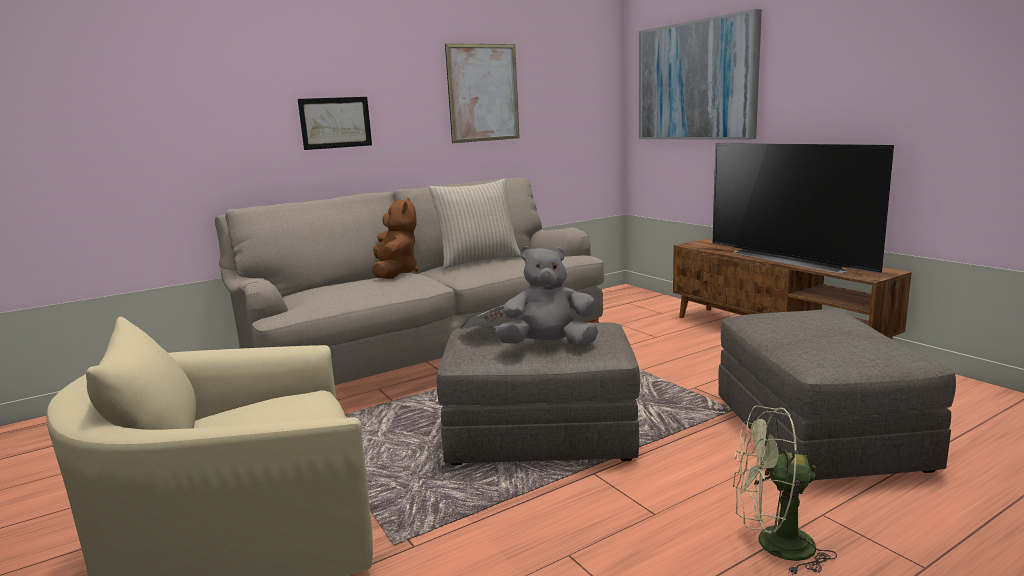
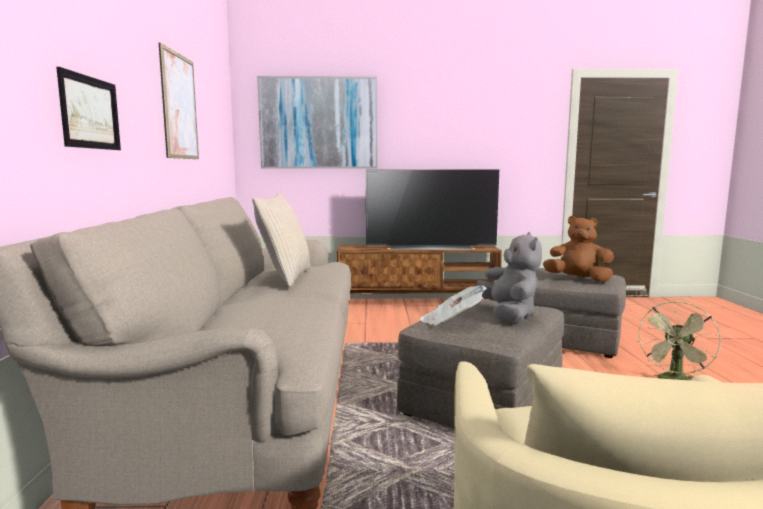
camera: 60 degrees left, 5 degrees down
(395, 273) = (252, 301): brown plush toy -> brown plush toy (578, 279)
(548, 346) = (508, 315): grey plush toy -> grey plush toy turned 150 degrees clockwise

